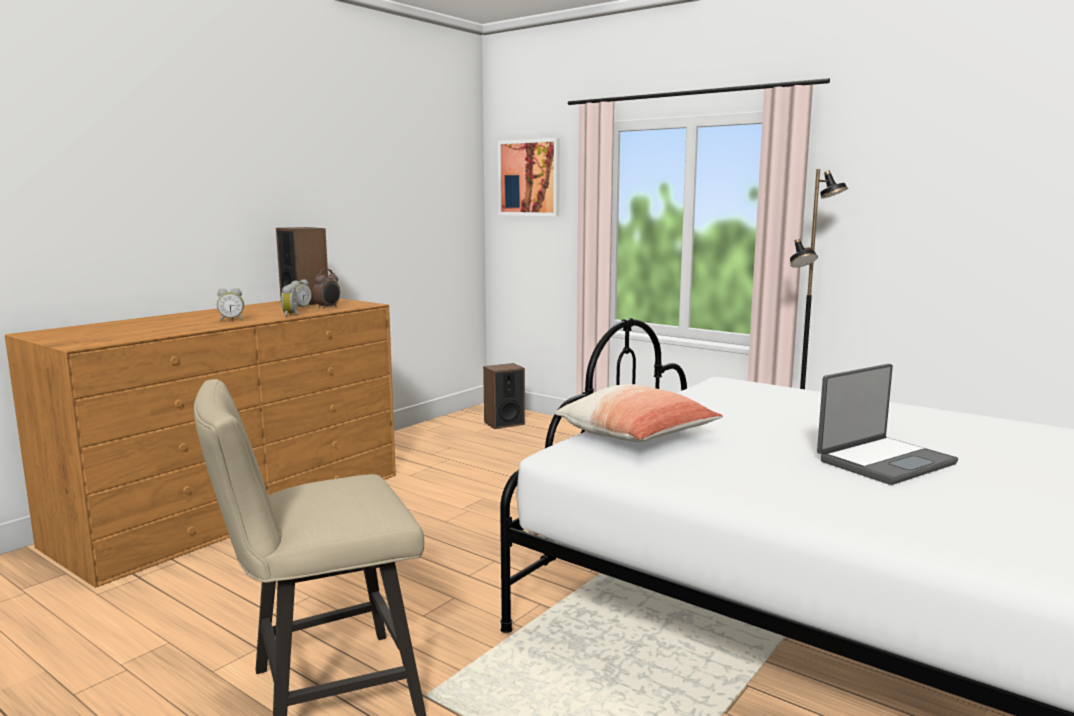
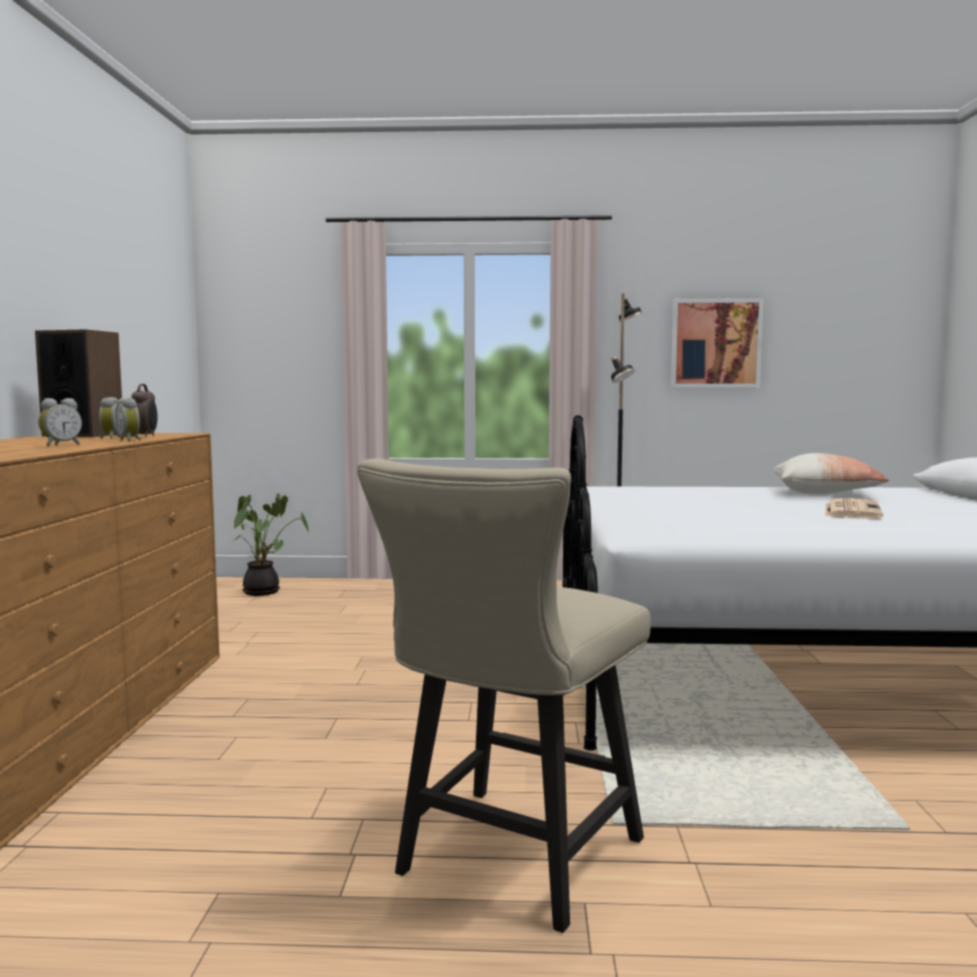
camera: 35 degrees left, 5 degrees down
(504, 423) = (265, 592): speaker -> potted plant
(529, 178) = (265, 303): picture -> picture (715, 343)
(637, 437) = (657, 520): pillow -> pillow (827, 493)
(884, 461) = (851, 510): laptop -> newspaper

